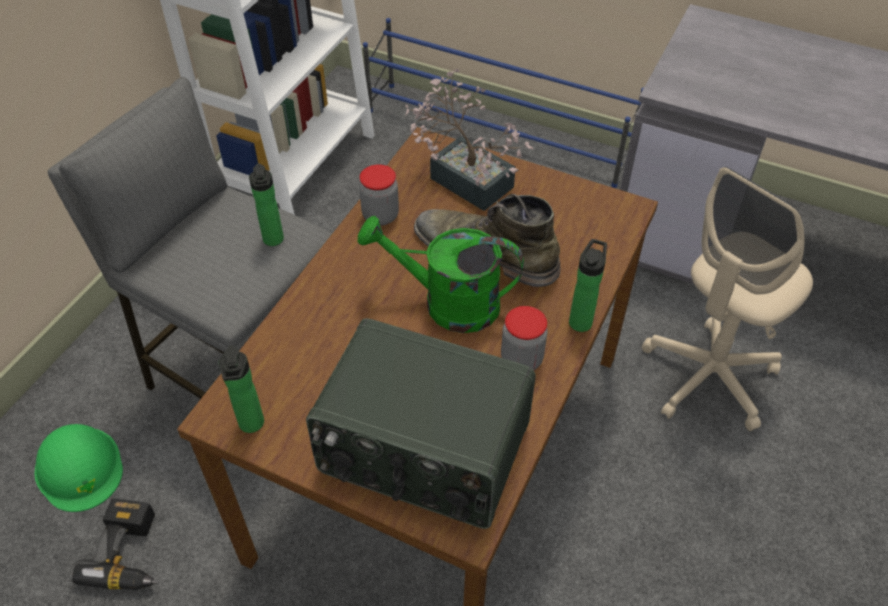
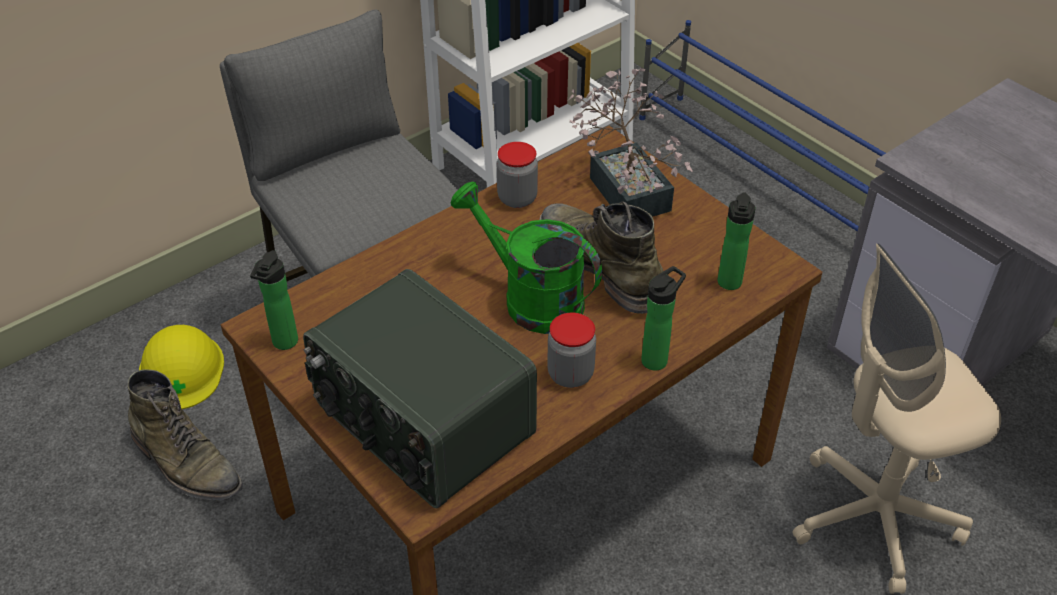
camera: 25 degrees right, 5 degrees down
(79, 468) = (181, 370): green hard hat -> yellow hard hat
(132, 553) = (186, 463): power drill -> green boot
(273, 241) = (408, 194): bottle -> bottle (729, 285)

